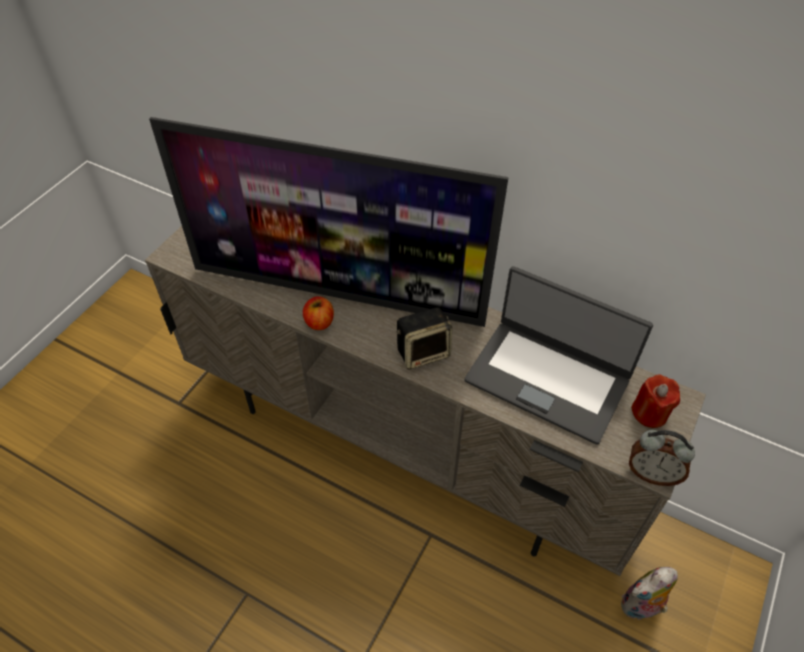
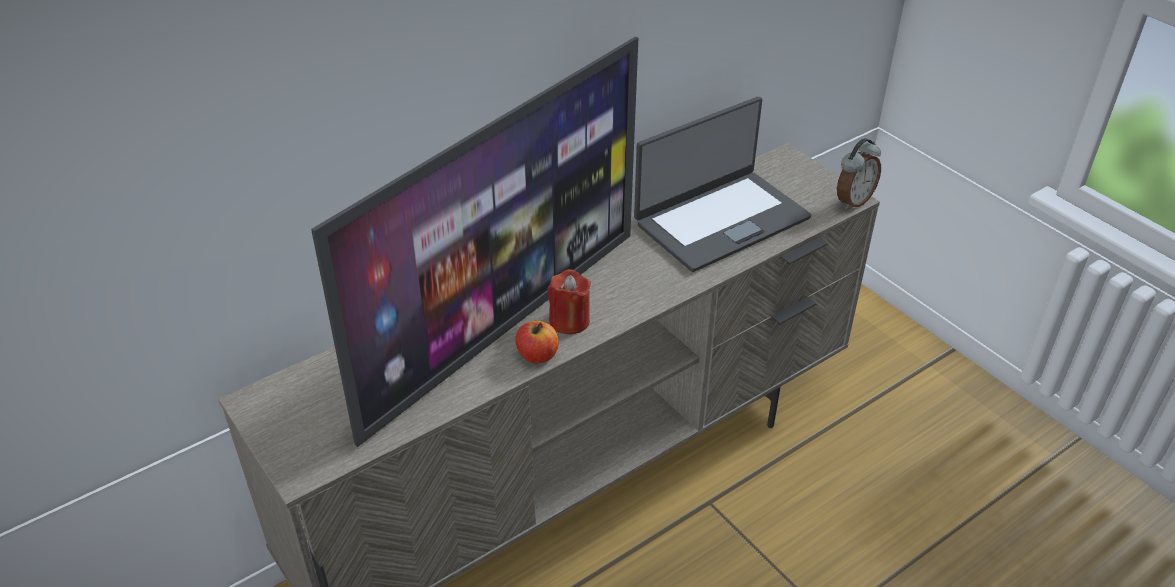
camera: 65 degrees left, 10 degrees down
(423, 352) = (636, 288): speaker -> none
(641, 607) = (855, 373): plush toy -> none
(650, 413) = (791, 178): red candle -> red candle (569, 321)

